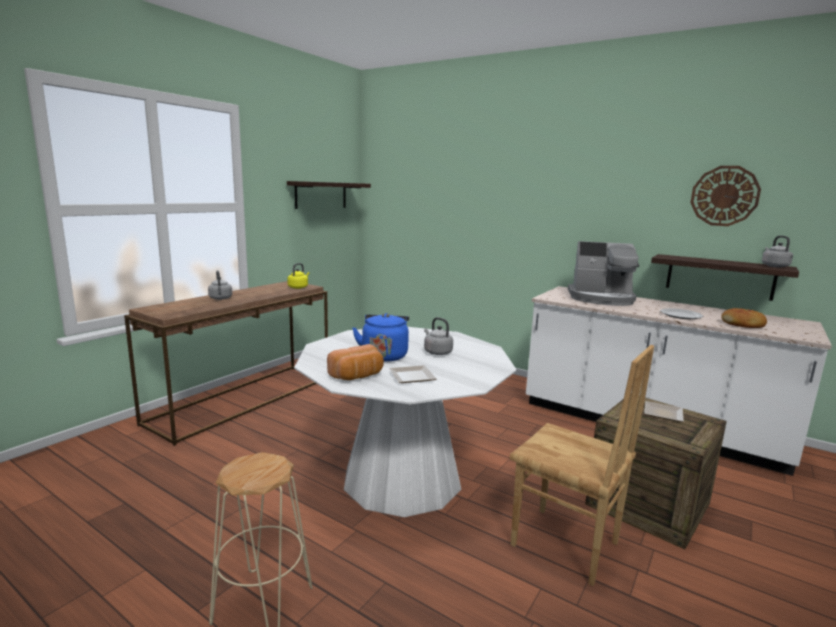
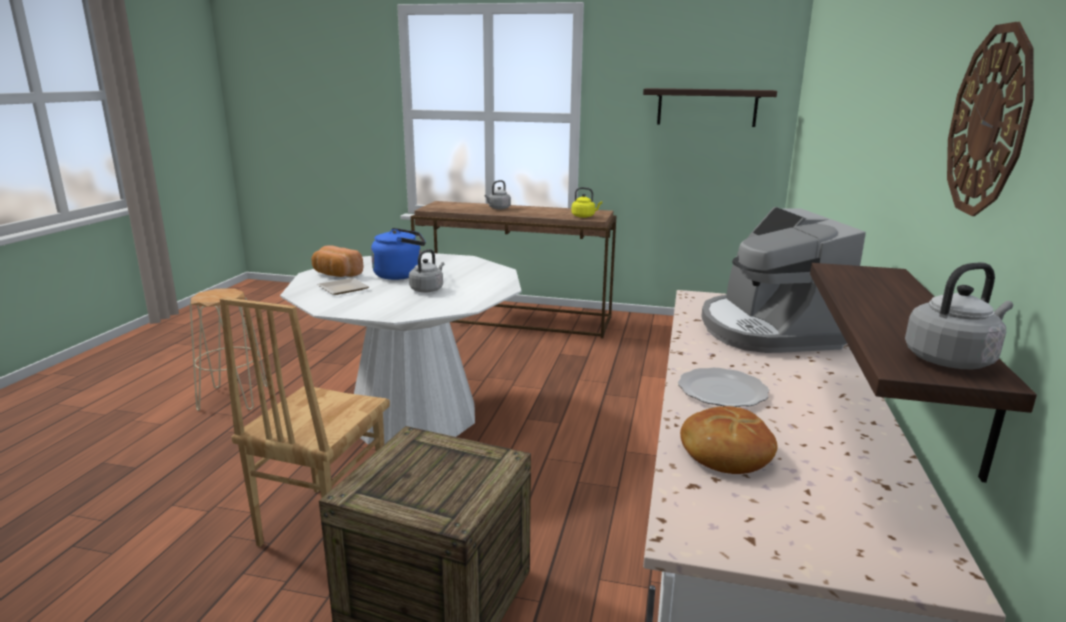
camera: 70 degrees right, 5 degrees up
(664, 414) = (455, 478): plate -> none

